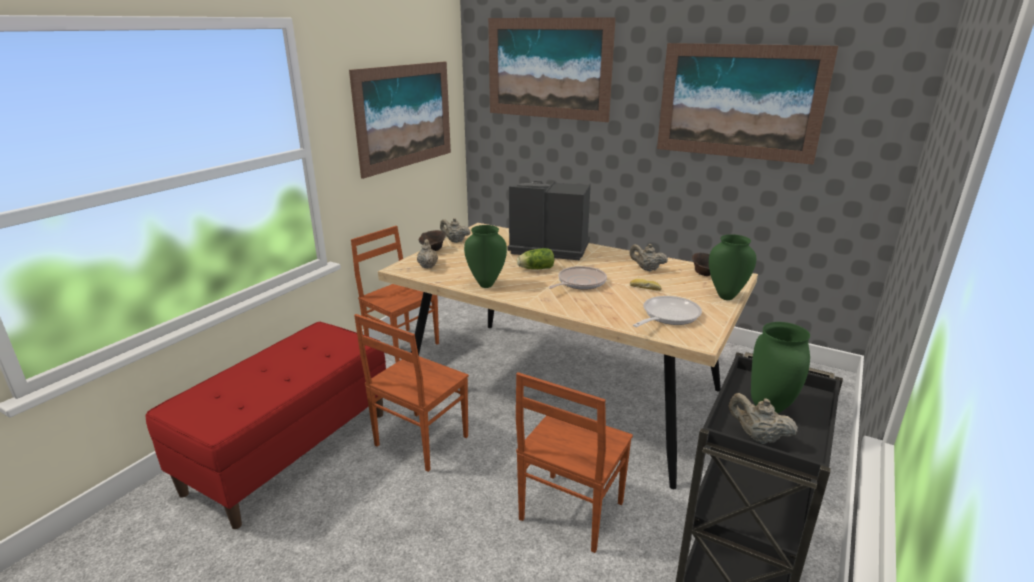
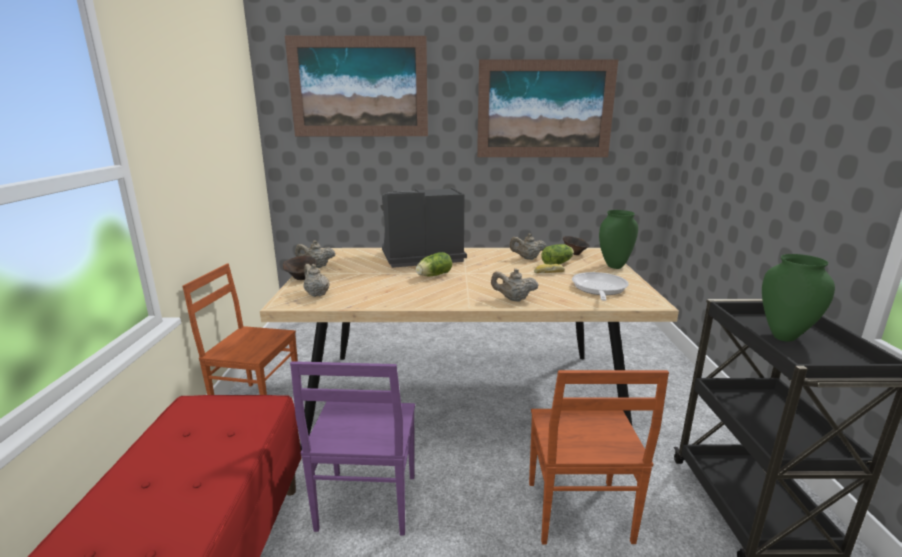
camera: 30 degrees left, 5 degrees down
(405, 116) = (216, 135): picture -> none
(419, 441) = (365, 503): brown chair -> purple chair
(486, 284) = (405, 298): green vase -> none
(579, 282) = (490, 279): frying pan -> none
(670, 281) = (558, 263): none -> lettuce
(757, 437) = (817, 361): beige teapot -> beige teapot (513, 299)

